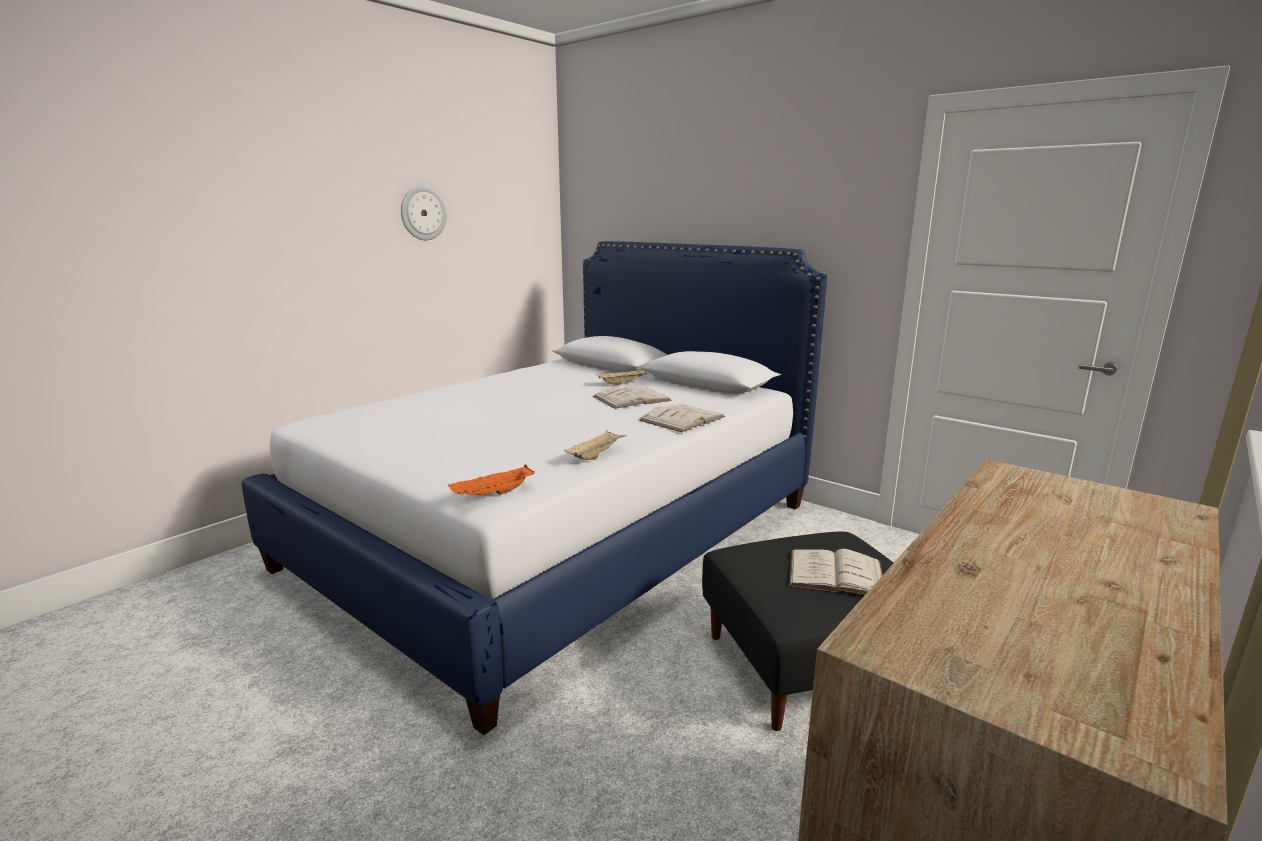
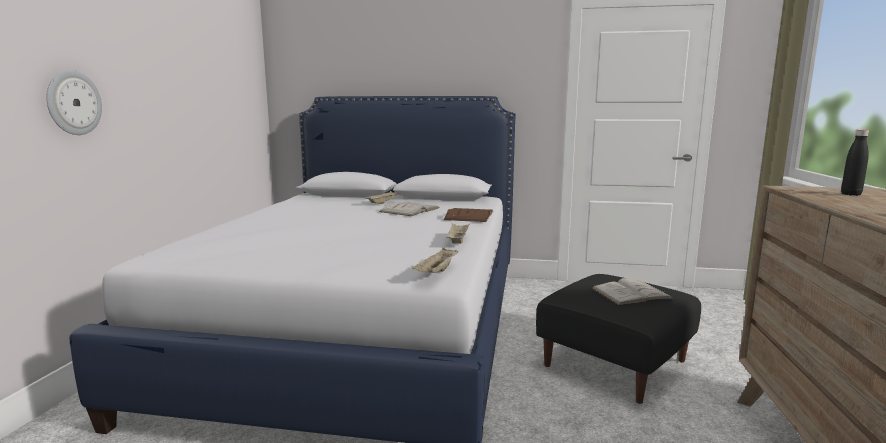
camera: 30 degrees left, 5 degrees down
(423, 213) = (176, 64): wall clock -> wall clock (73, 103)
(493, 494) = (437, 272): orange tray -> beige tray
(682, 418) = (469, 215): white book -> brown book
(1081, 511) = (850, 194): none -> black bottle

